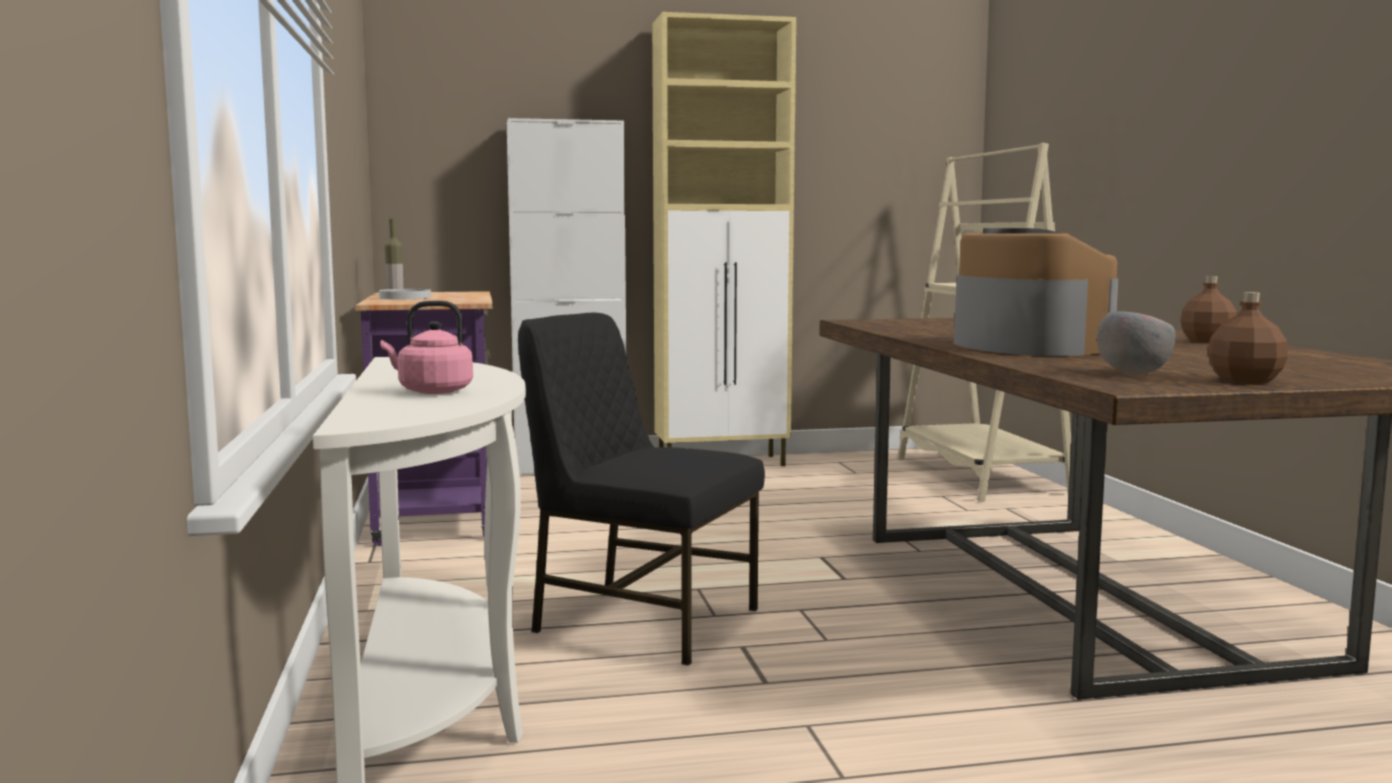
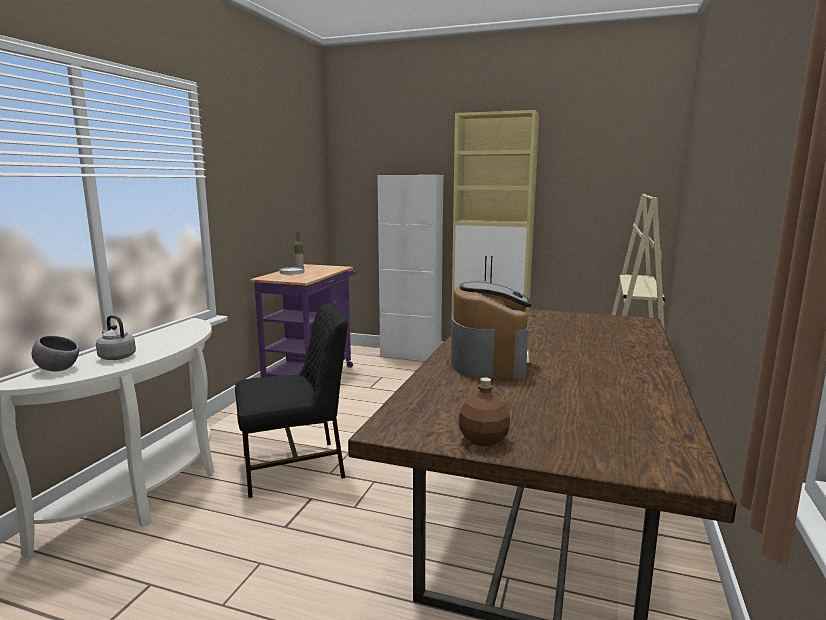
camera: 30 degrees right, 5 degrees up
(431, 391) = (116, 357): pink kettle -> grey kettle
(642, 620) = (295, 466): black chair -> black chair turned 105 degrees clockwise
(1132, 373) = (445, 411): grey bowl -> grey bowl (58, 370)
(1207, 341) = (640, 372): brown bottle -> none

